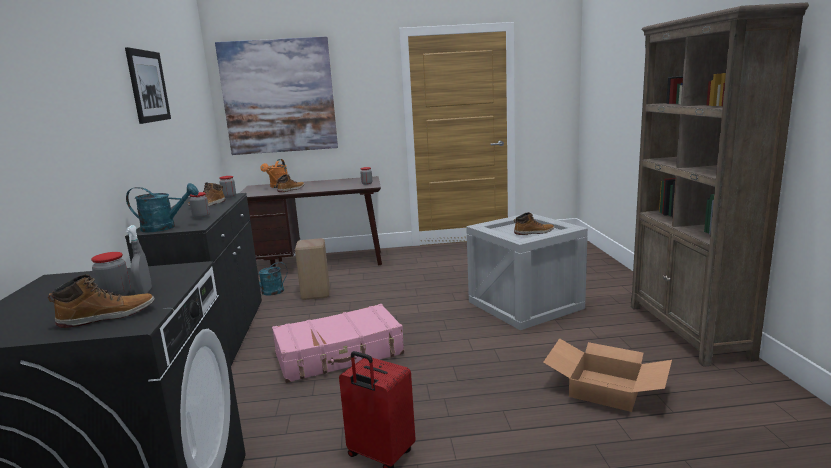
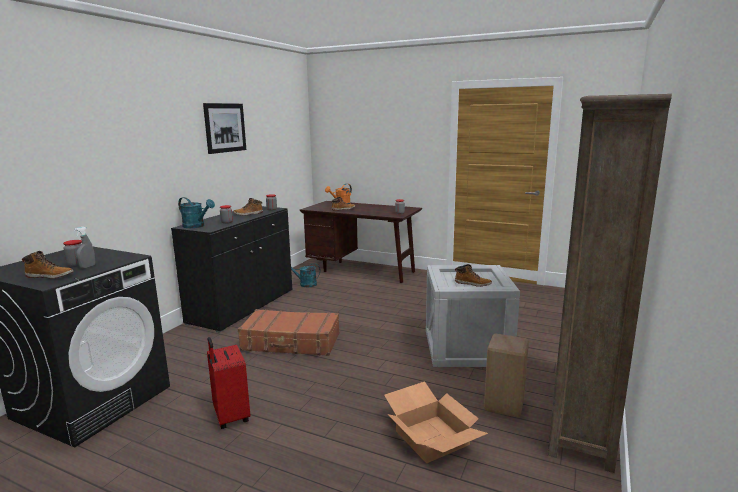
camera: 30 degrees right, 0 degrees up
(279, 96) = (354, 134): picture -> none
(315, 295) = (329, 294): beige stool -> beige stool (502, 406)
(340, 355) = (291, 342): pink suitcase -> brown suitcase

